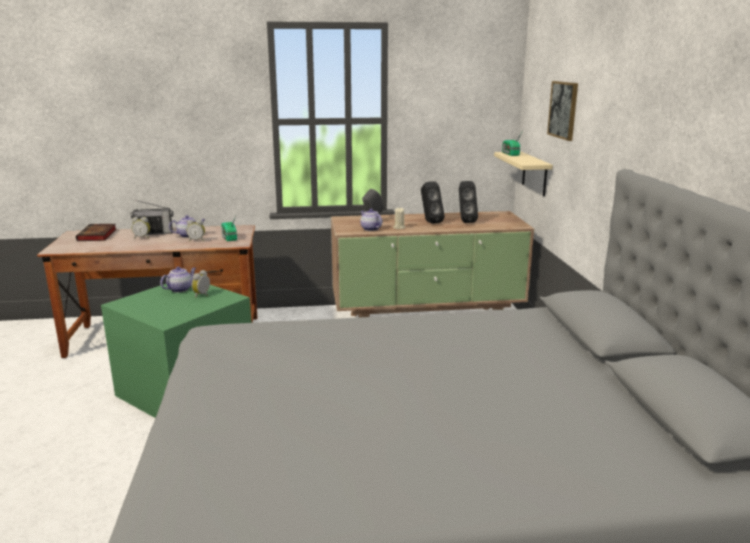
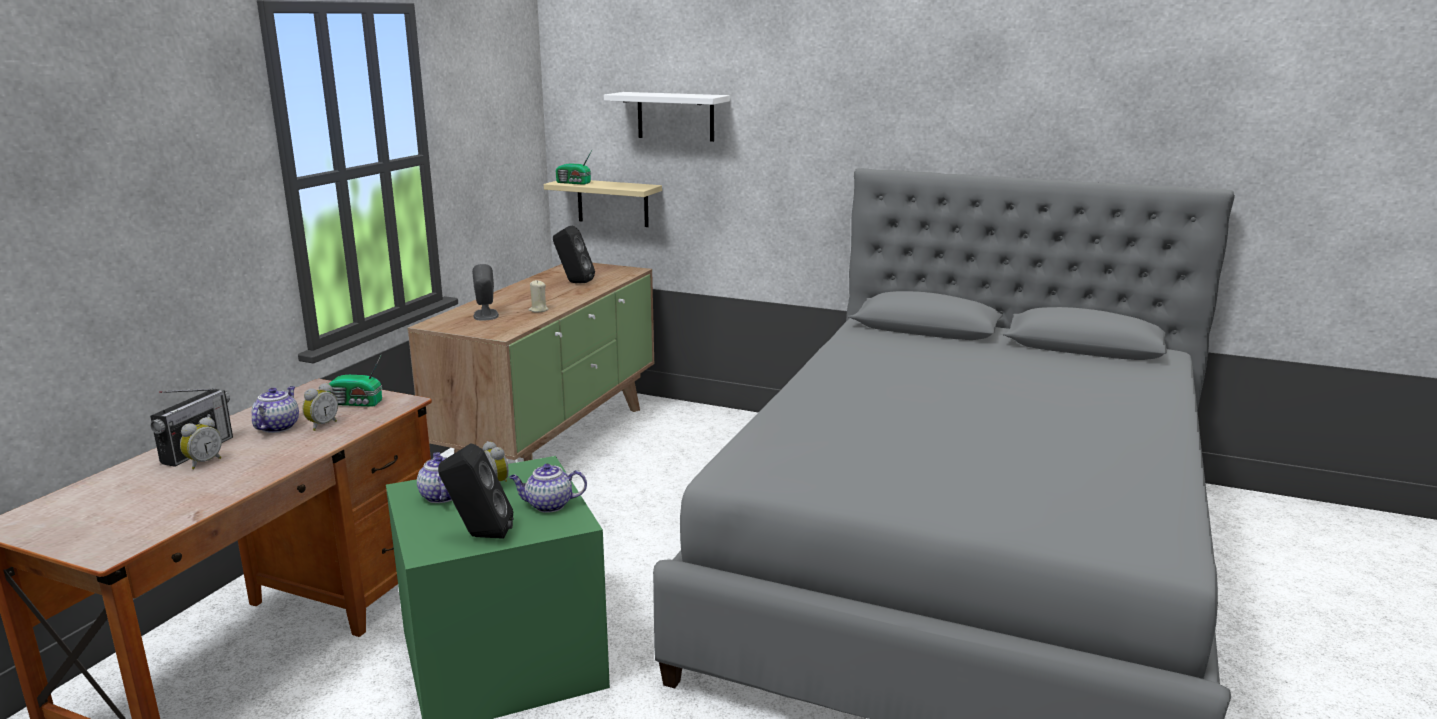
camera: 60 degrees left, 0 degrees up
(97, 235) = (90, 501): book -> none
(370, 229) = (516, 322): teapot -> teapot (548, 505)
(429, 222) = (545, 294): black speaker -> black speaker (479, 536)
(563, 110) = (675, 116): picture -> white shelf

